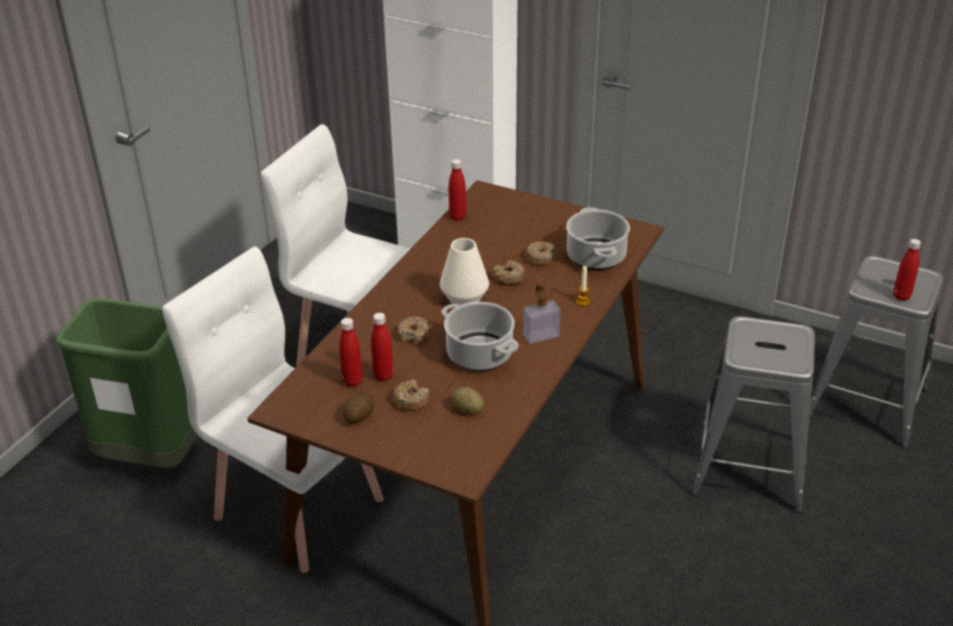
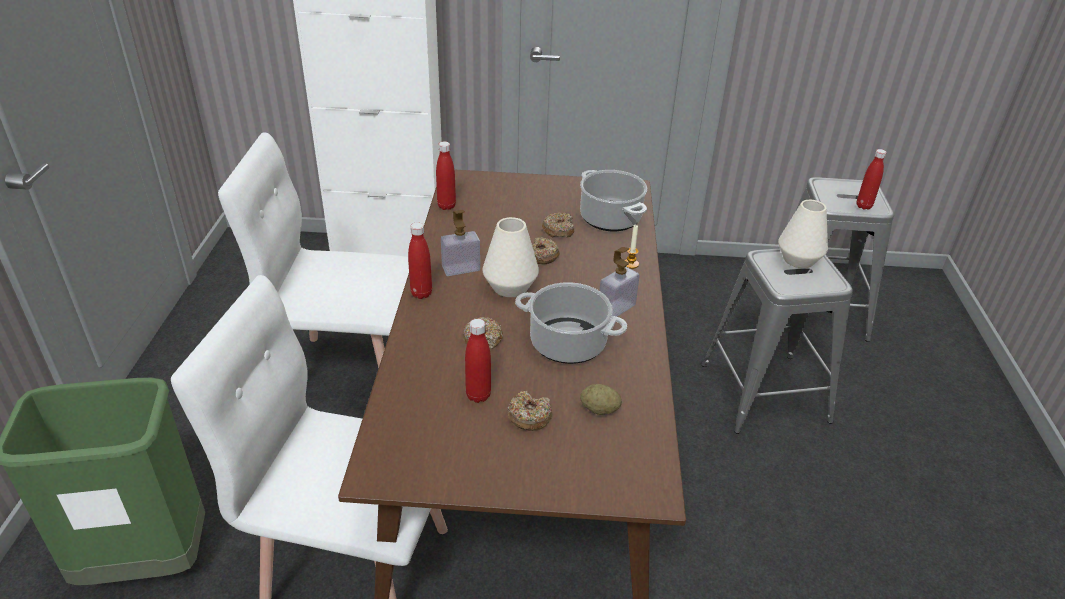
camera: 25 degrees left, 0 degrees up
(352, 381) = (446, 411): red bottle -> red bottle (421, 293)
(359, 415) = (480, 452): potato -> none
(434, 274) = (461, 269): none -> soap dispenser
(779, 335) = (799, 260): none -> white vase

